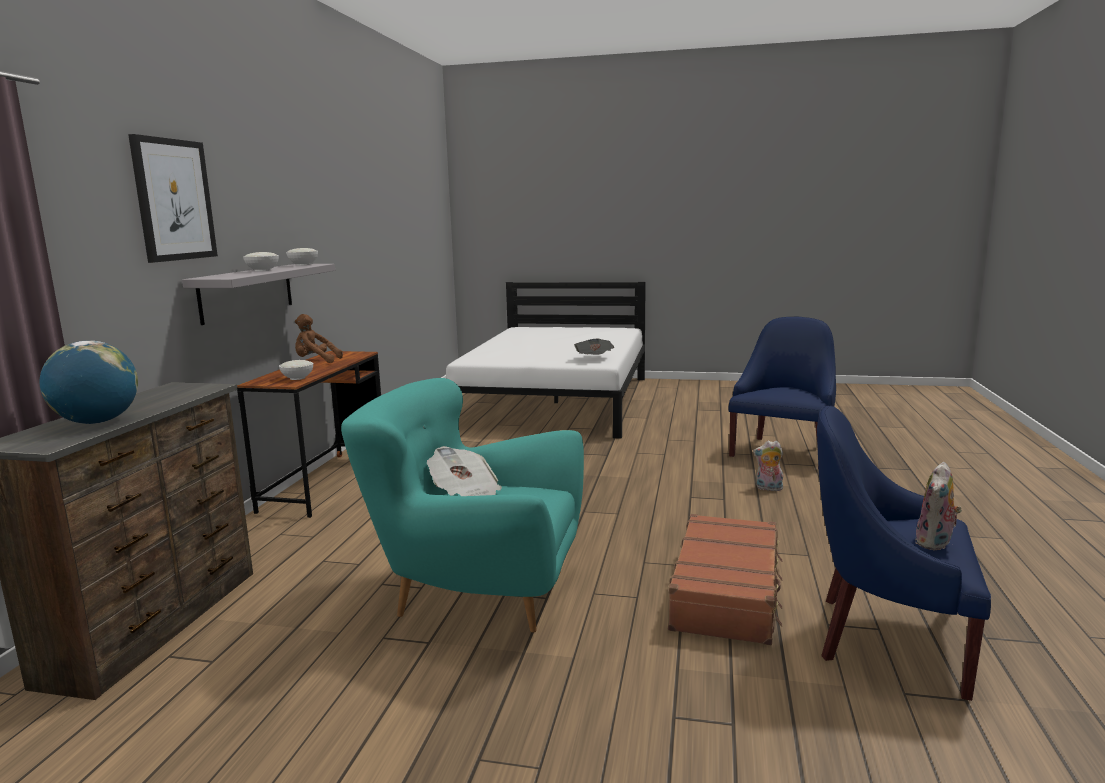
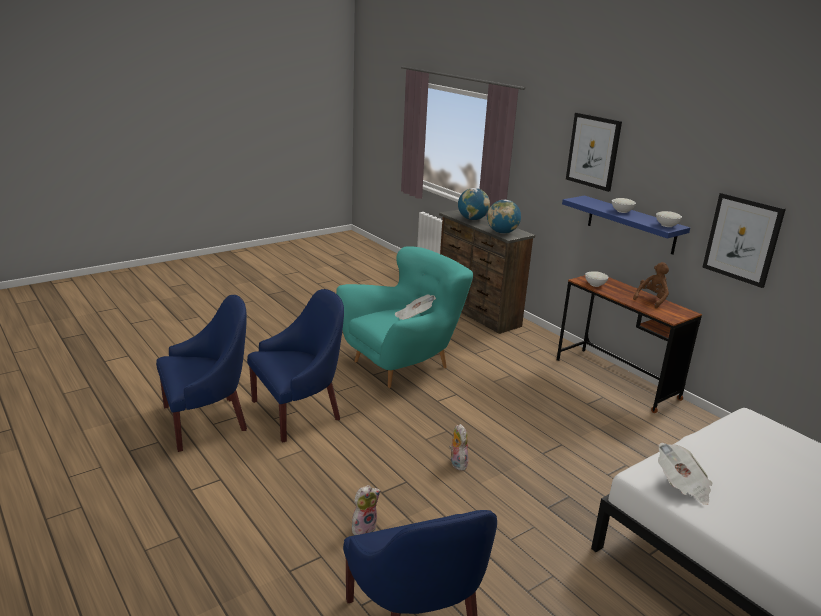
camera: 130 degrees right, 10 degrees up
(187, 393) = (502, 232): none -> globe
(247, 292) = (631, 224): grey shelf -> blue shelf
(326, 255) = (742, 239): none -> picture
(727, 592) = (299, 412): brown suitcase -> blue armchair
(935, 543) = (182, 365): plush toy -> plush toy (457, 463)

